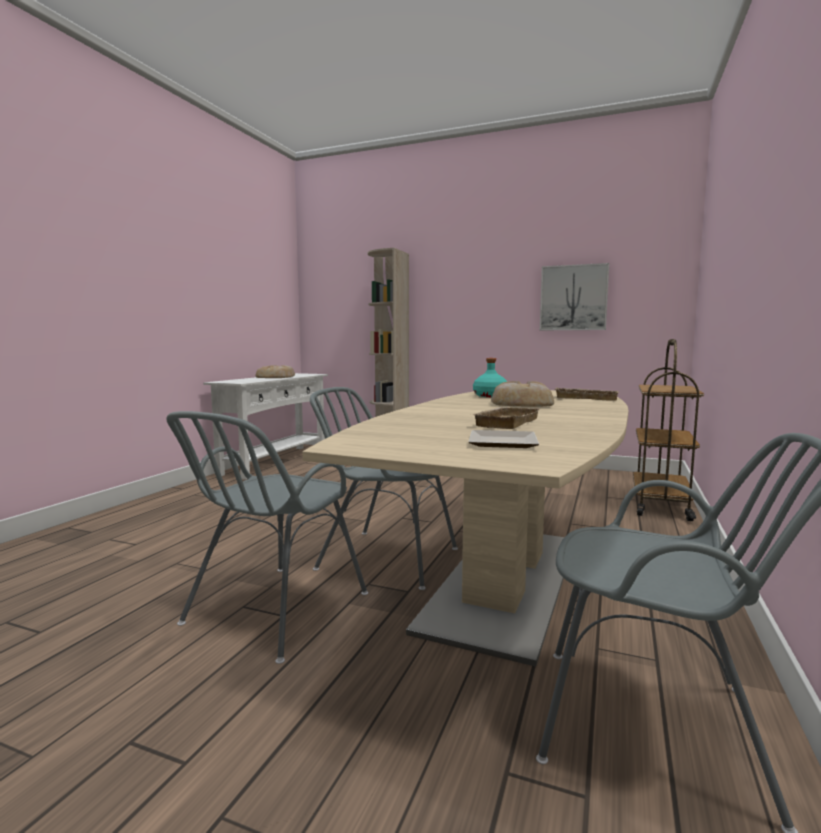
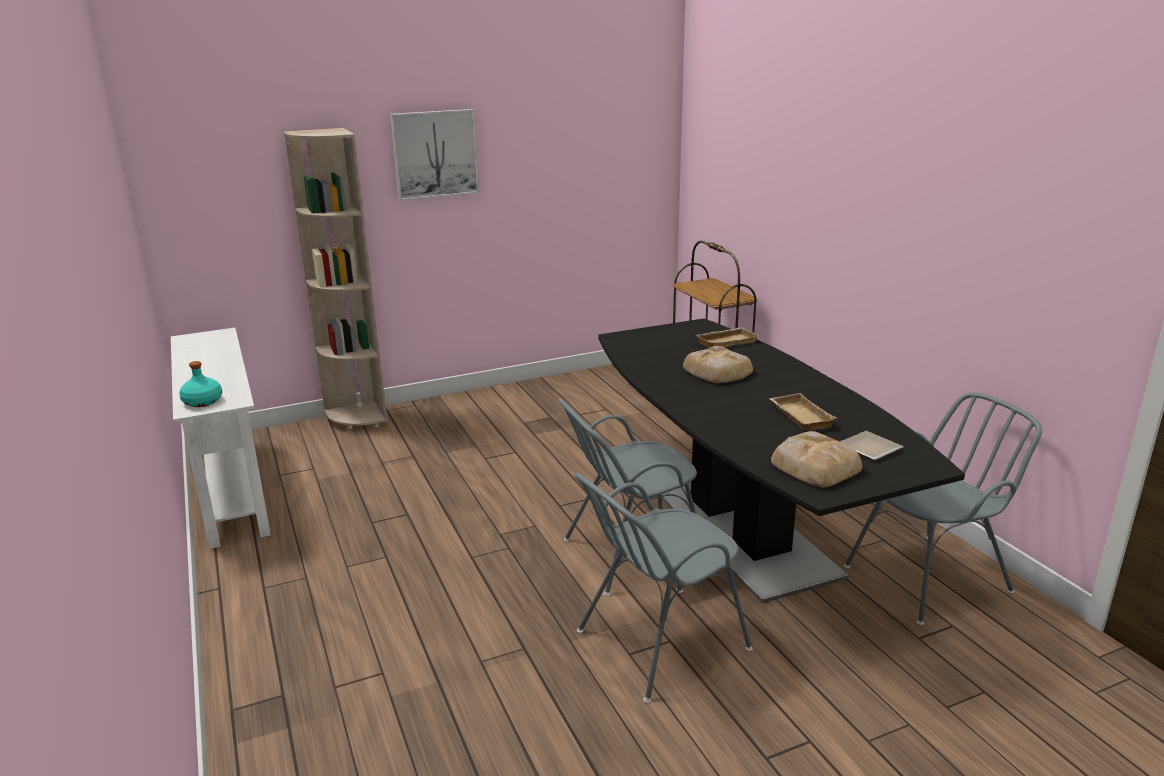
camera: 45 degrees left, 15 degrees up
(273, 611) = (657, 643): grey chair -> grey chair turned 75 degrees clockwise
(276, 377) = (208, 363): bread -> bread (814, 466)
(489, 396) = (654, 360): turquoise bottle -> turquoise bottle (202, 402)
(506, 579) = (738, 527): beige dining table -> black dining table
(573, 298) = (566, 179): picture -> picture (435, 154)

